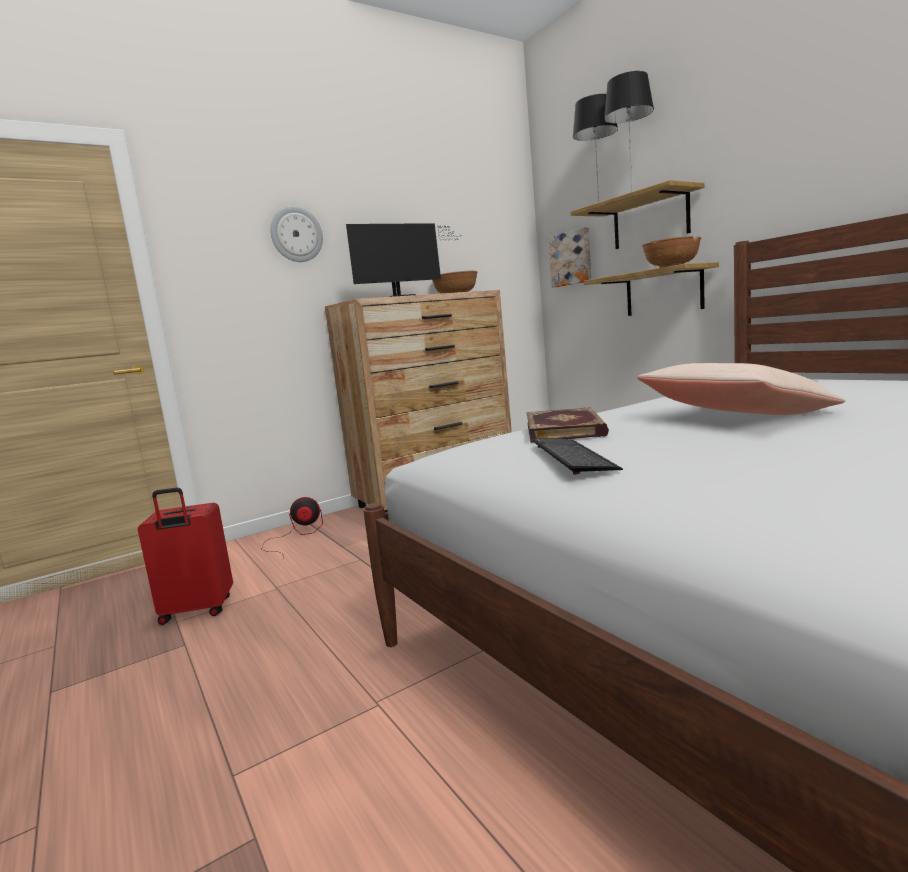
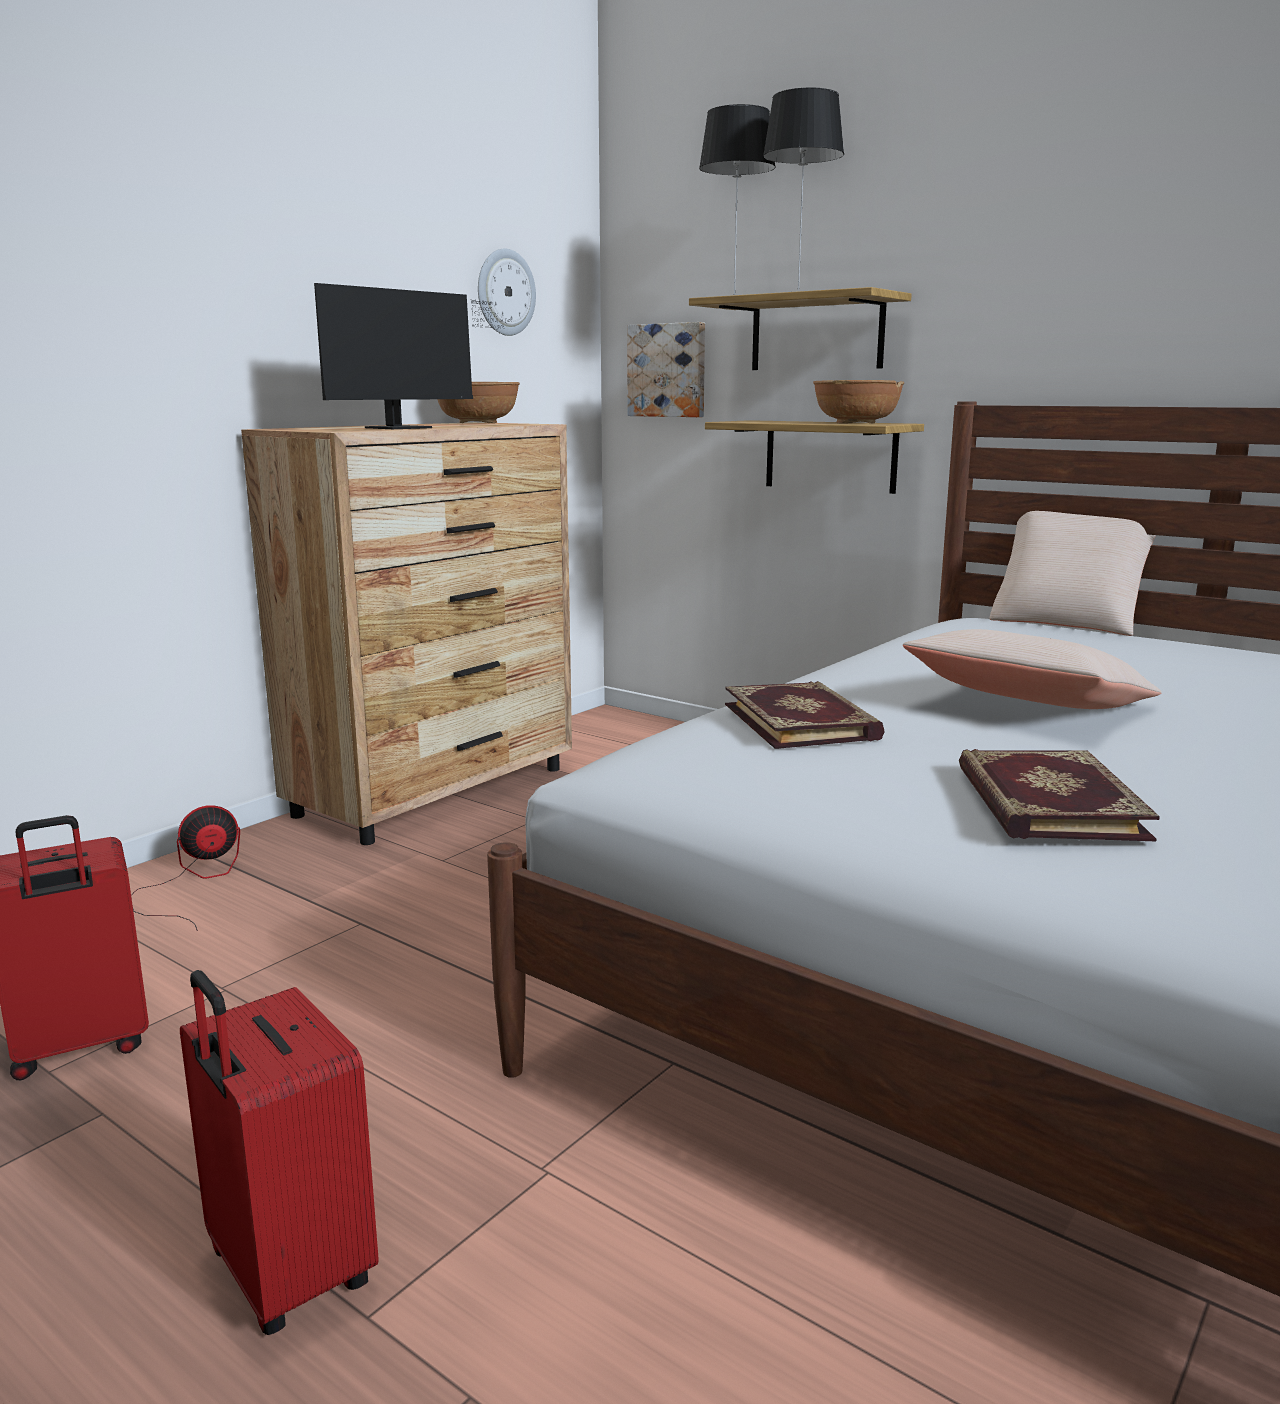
camera: 20 degrees left, 5 degrees up
(209, 742) = (286, 1273): none -> red suitcase
(296, 235) = (192, 282): wall clock -> wall clock (505, 292)
(572, 457) = (868, 781): keyboard -> none
(690, 465) = (1045, 802): none -> book
(821, 376) = (1068, 621): none -> beige pillow

